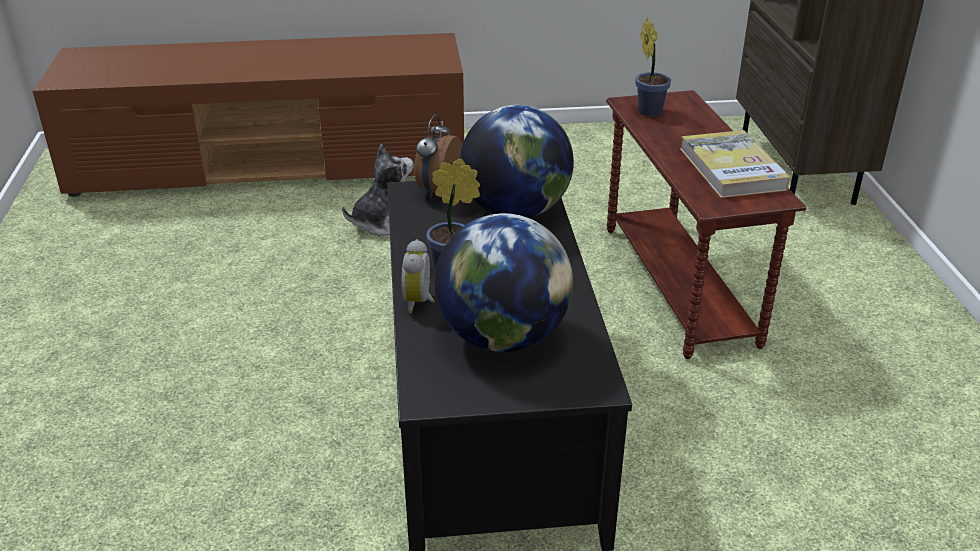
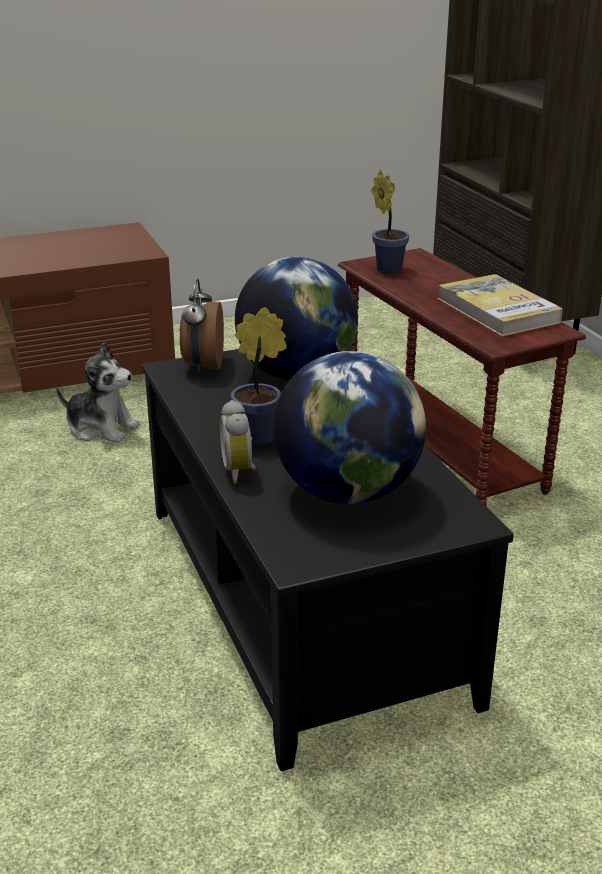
camera: 15 degrees left, 5 degrees down
(382, 222) = (101, 428): plush toy -> plush toy turned 75 degrees clockwise

